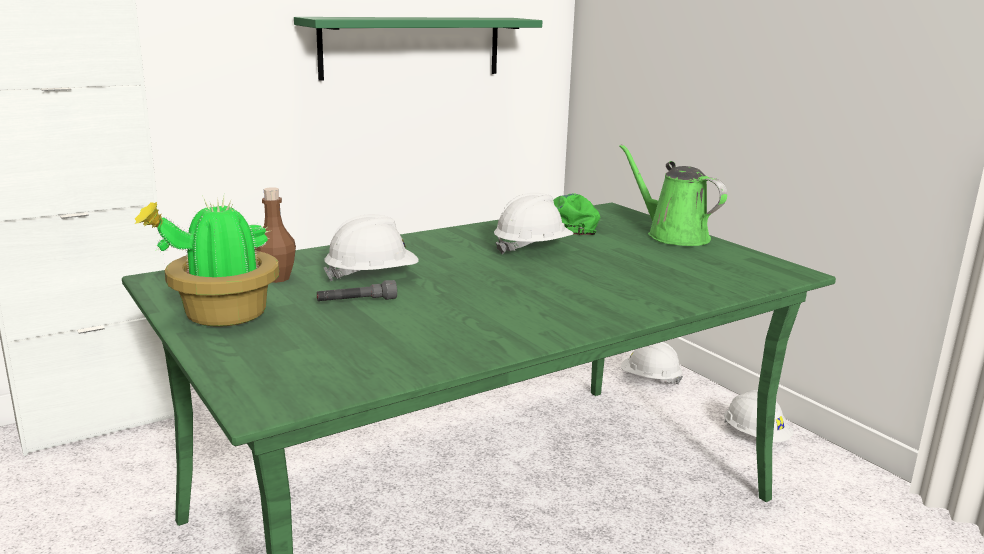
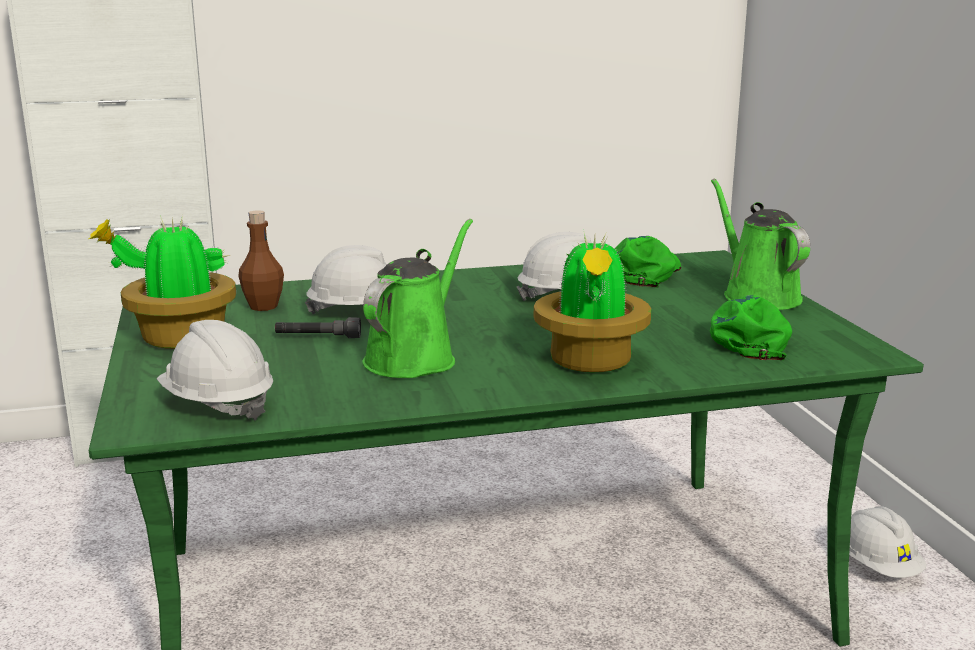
camera: 20 degrees right, 0 degrees up
(412, 47) = (523, 55): green shelf -> none
(461, 311) = (414, 358): none -> green watering can
(608, 300) = (590, 362): none -> potted plant
(649, 379) = (778, 479): white hard hat -> white hard hat (218, 405)
(703, 269) = (750, 339): none -> green cap

